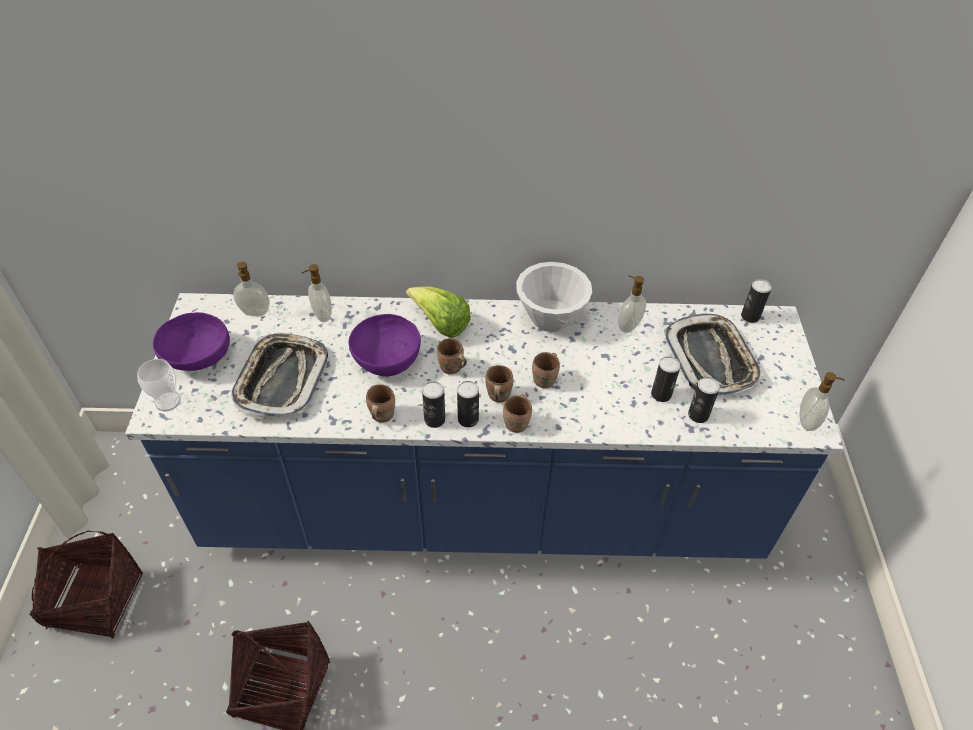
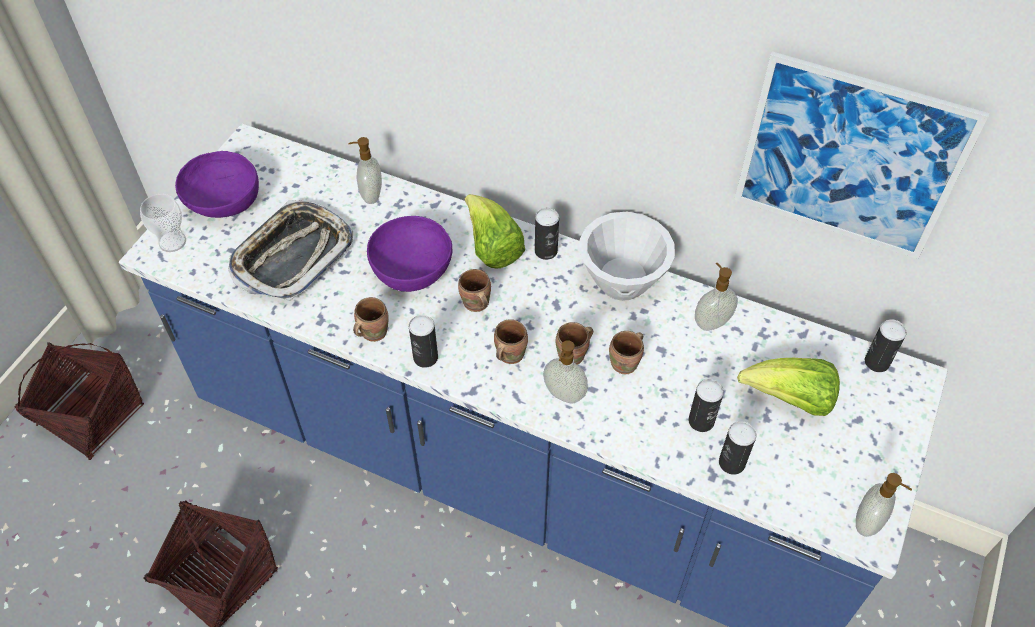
camera: 25 degrees right, 5 degrees up
(255, 313) = (304, 170): soap dispenser -> soap dispenser (563, 395)
(468, 419) = (461, 370): can -> can (546, 251)
(518, 424) = (513, 395): brown mug -> brown mug (626, 364)
(710, 359) = (790, 400): tray -> lettuce
(713, 164) = (849, 158): none -> picture

